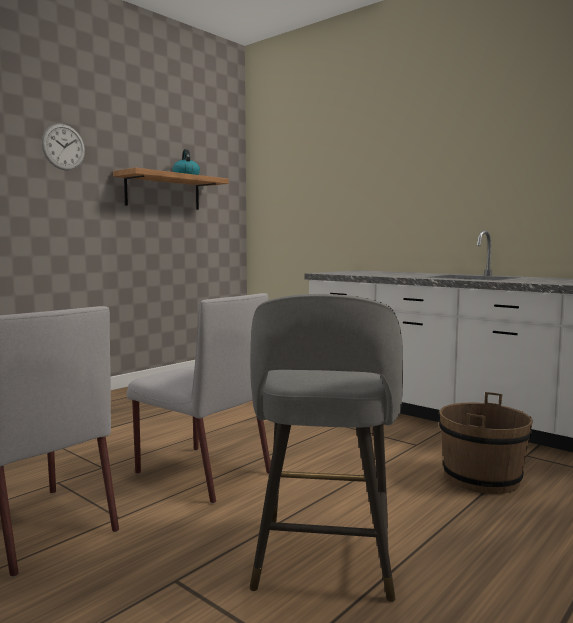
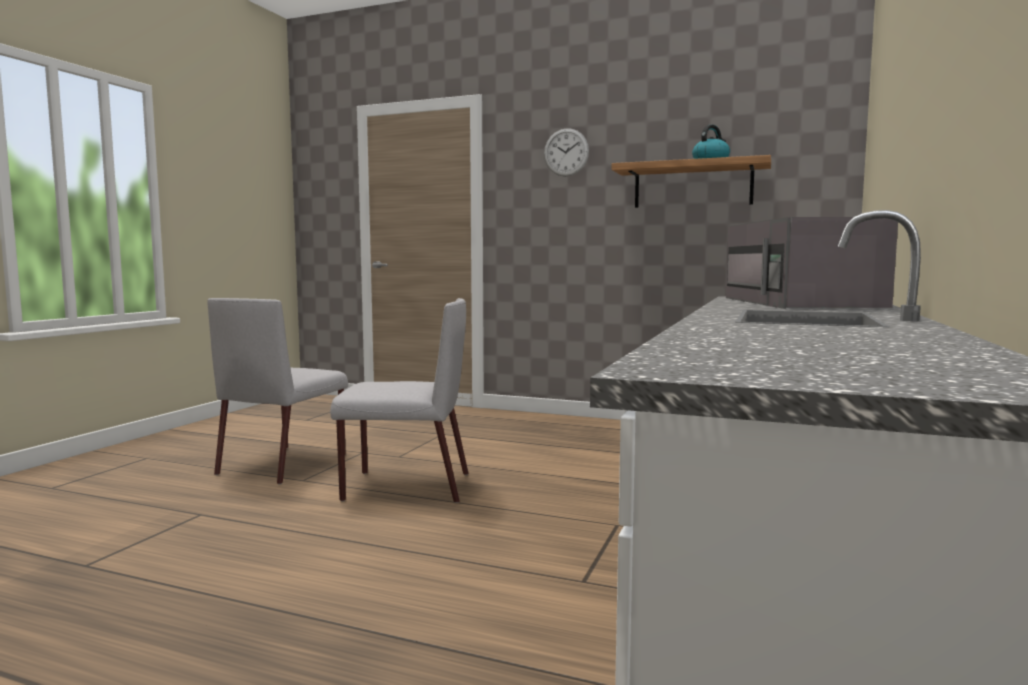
camera: 70 degrees right, 0 degrees up
(201, 472) = (404, 487): grey chair -> grey chair turned 105 degrees counterclockwise
(324, 559) = (225, 559): grey stool -> none
(379, 273) = (800, 303): none -> grey microwave
(482, 478) = (471, 640): brown bucket -> none

